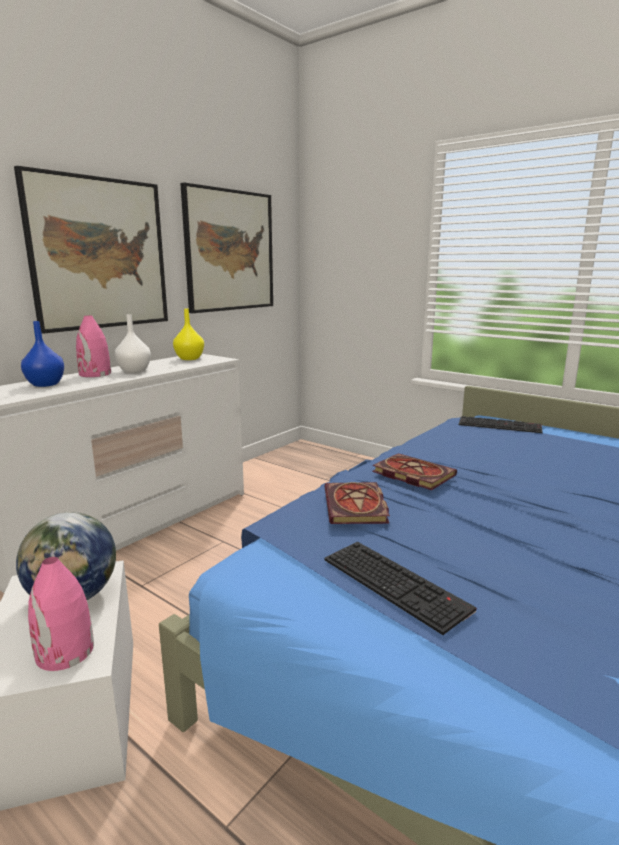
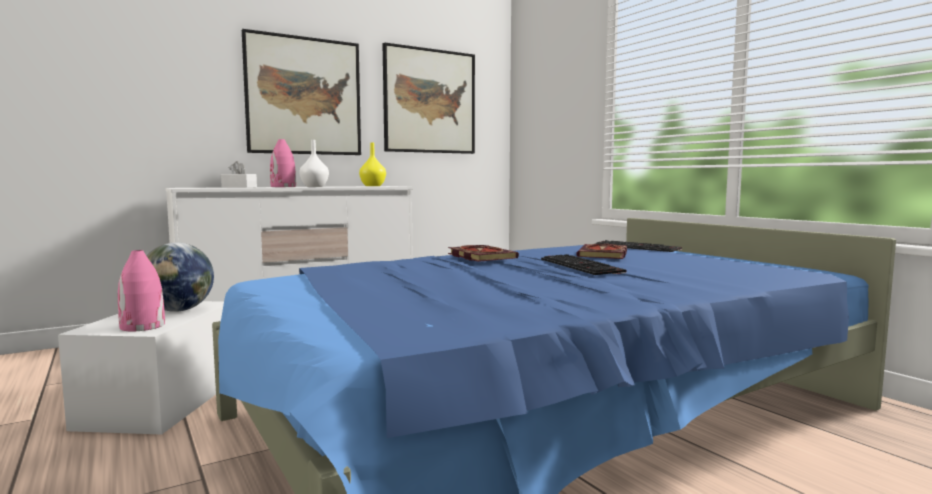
camera: 20 degrees right, 10 degrees down
(46, 384) = (239, 187): blue vase -> white tissue box
(357, 507) = (397, 263): book -> book (603, 255)
(397, 584) = (354, 286): keyboard -> keyboard (582, 266)

